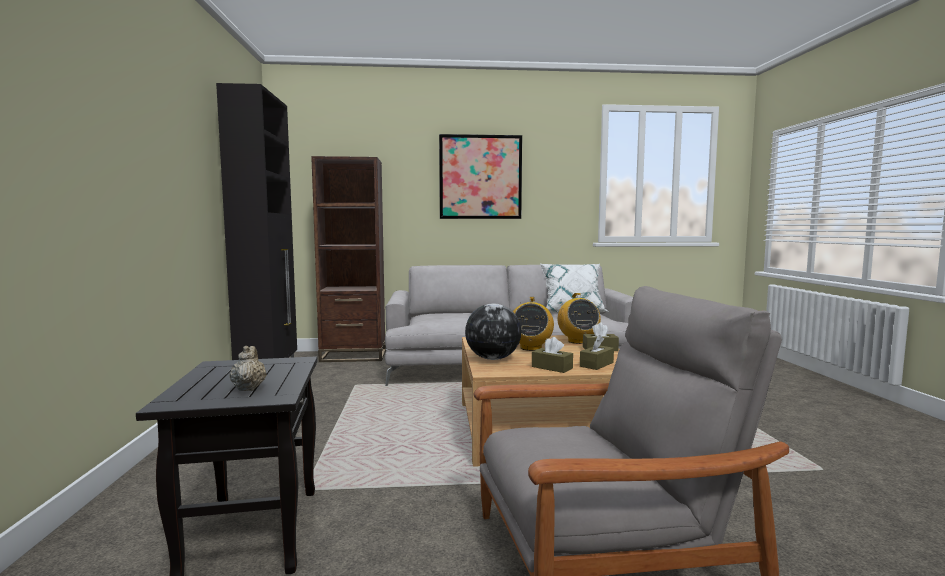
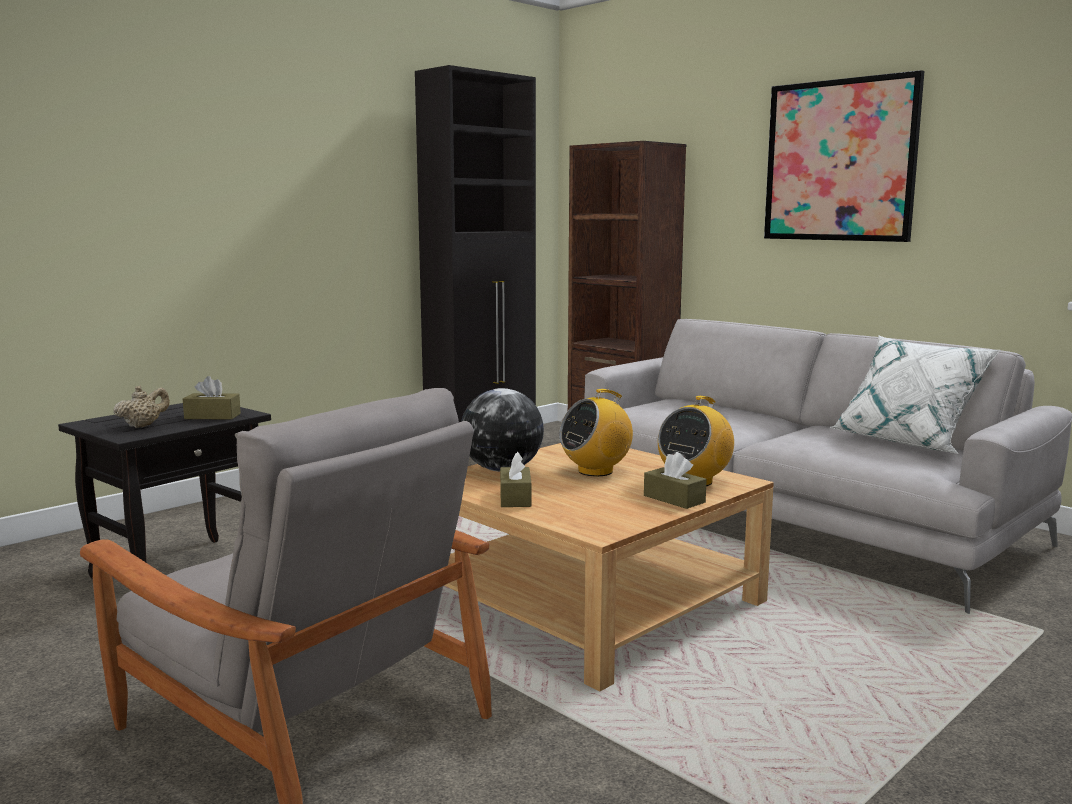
camera: 50 degrees right, 5 degrees up
(596, 364) = (578, 512): brown tissue box -> brown tissue box (212, 416)

